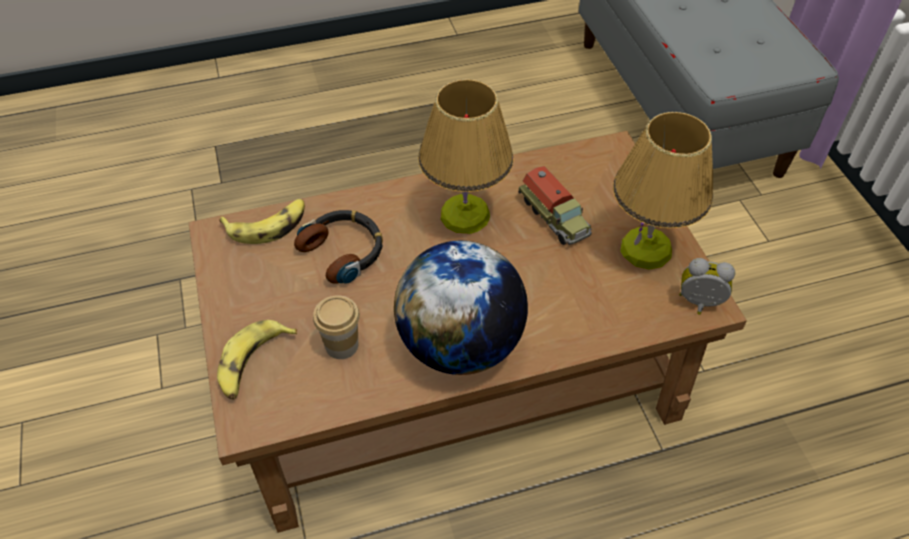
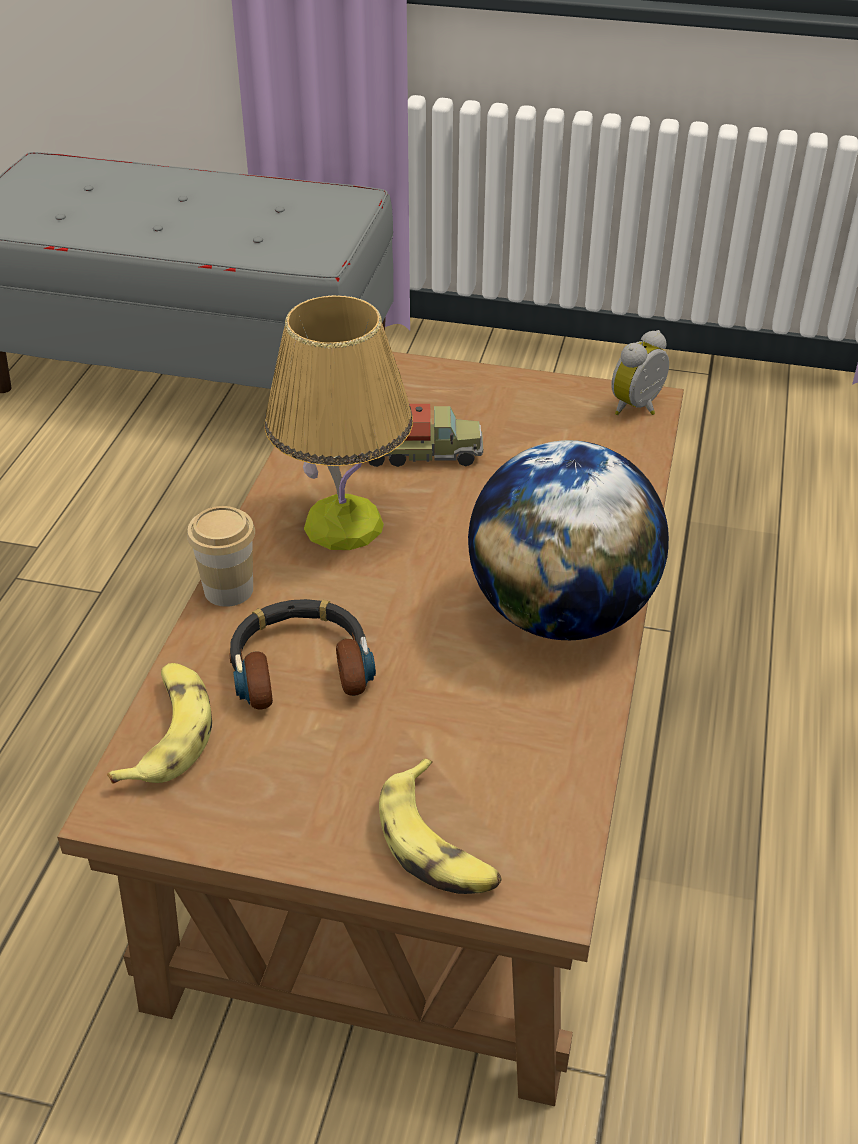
camera: 60 degrees left, 10 degrees down
(341, 345) = (477, 730): cup -> cup (228, 590)
(646, 248) = (530, 408): table lamp -> none

